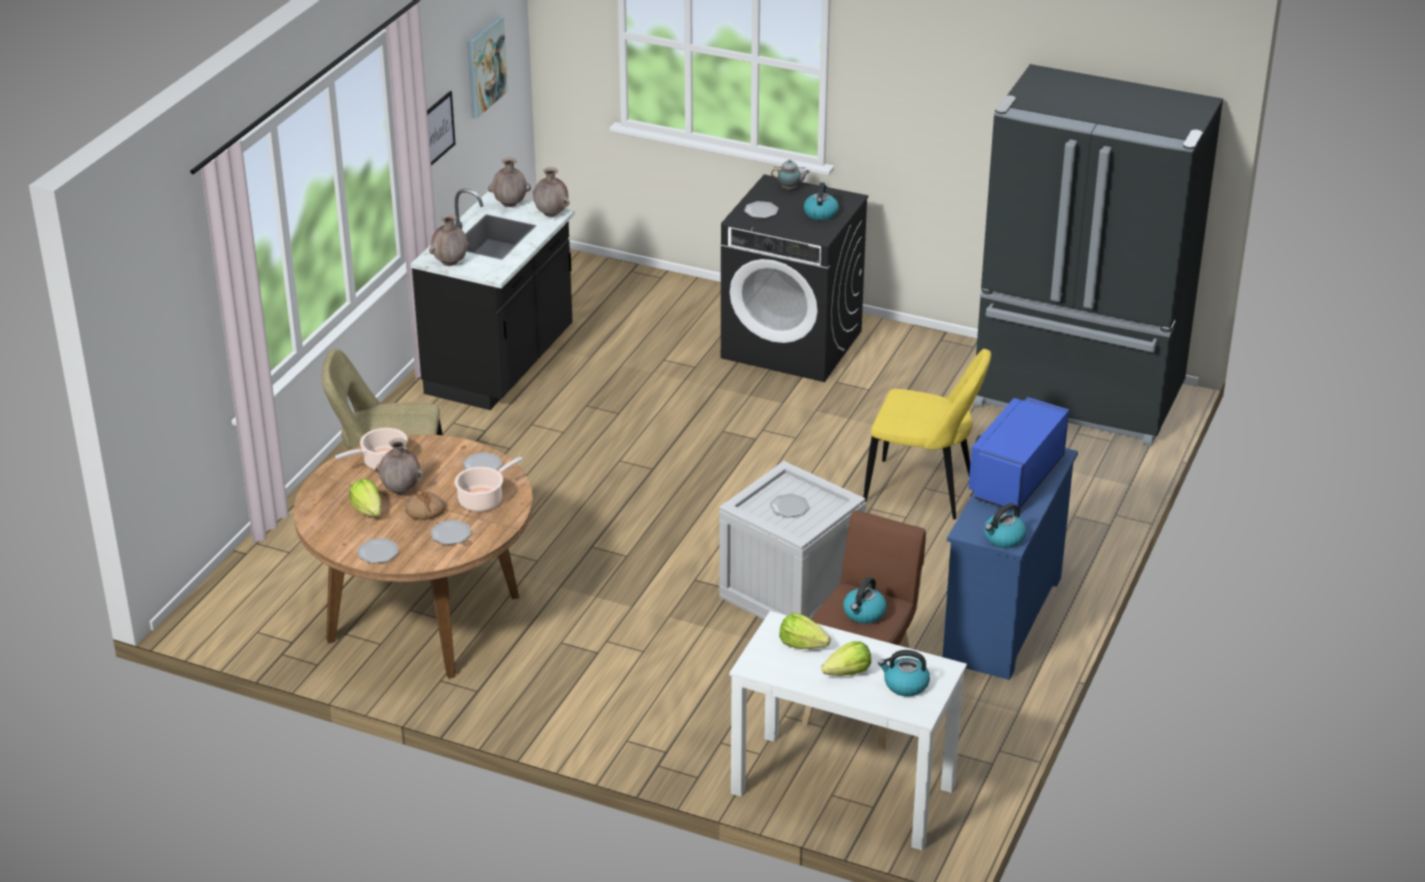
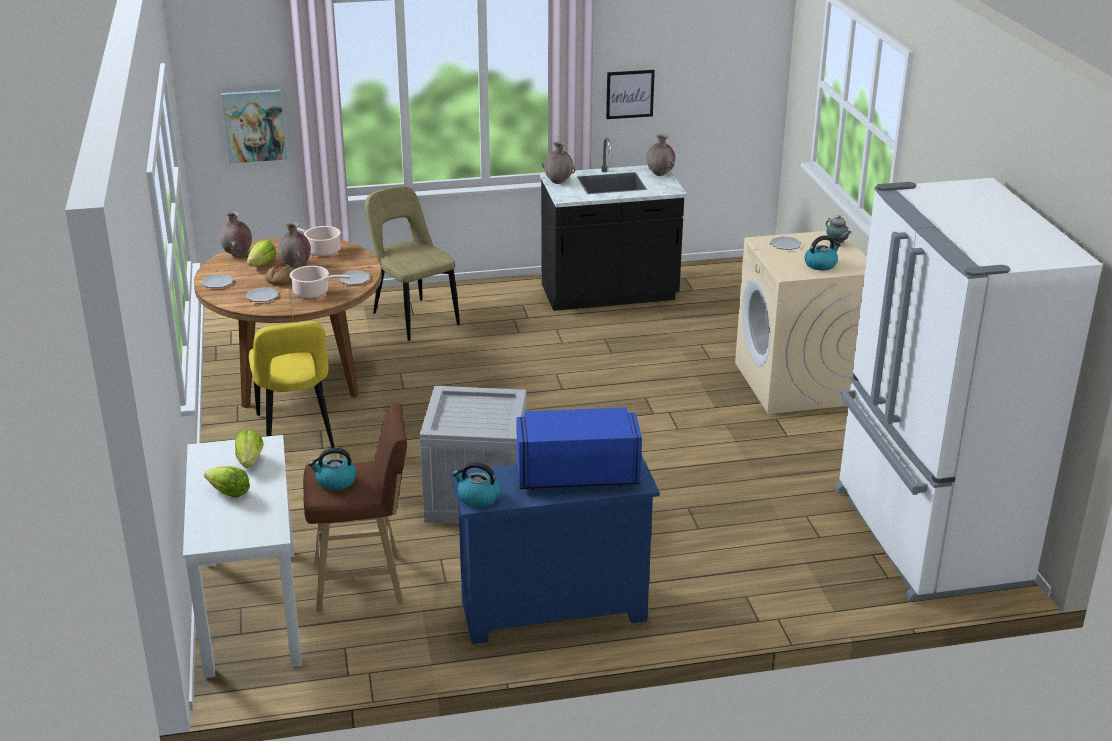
camera: 55 degrees right, 5 degrees down
(484, 66) = (711, 70): picture -> picture (254, 125)
(551, 214) = (669, 189): brown vase -> brown vase (237, 255)
(789, 507) = (471, 414): plate -> none
(792, 344) = (797, 384): black washing machine -> beige washing machine
(905, 685) = (234, 523): kettle -> none
(924, 491) = (683, 509): yellow chair -> yellow chair (296, 434)
(1078, 398) = (925, 537): black fridge -> white fridge

